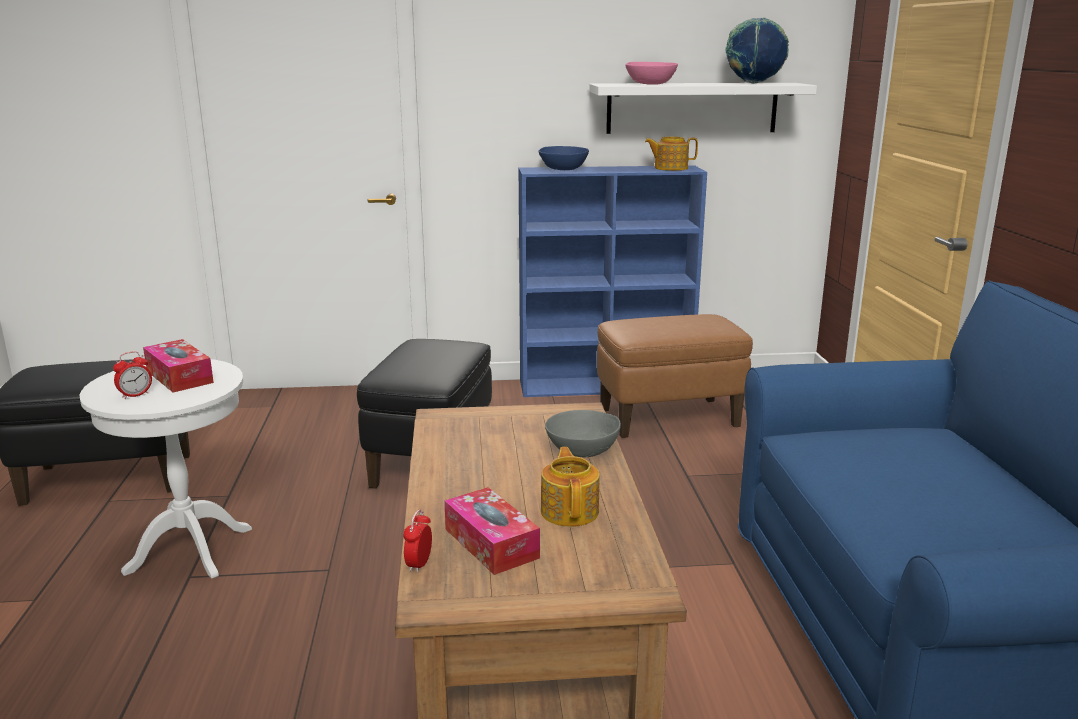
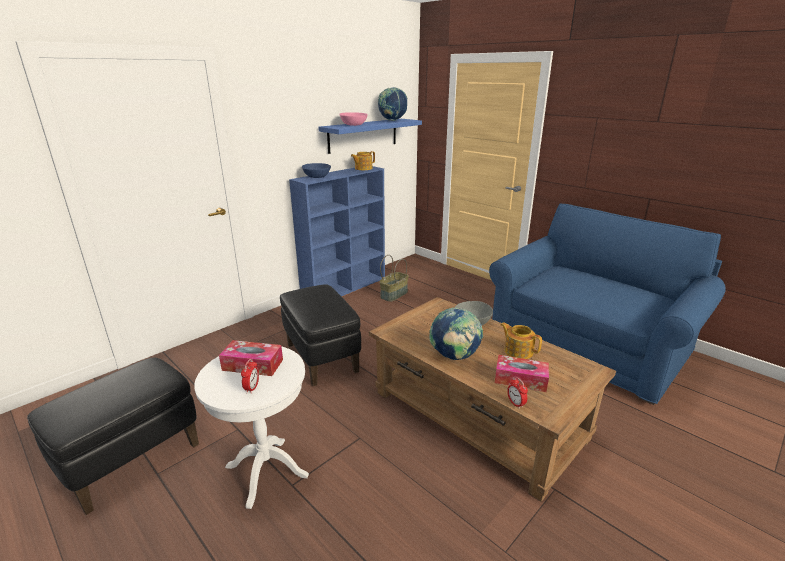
camera: 40 degrees left, 5 degrees up
(459, 478) = (454, 357): none -> globe
(669, 418) = (394, 294): brown ottoman -> basket
(692, 108) = (363, 135): white shelf -> blue shelf

